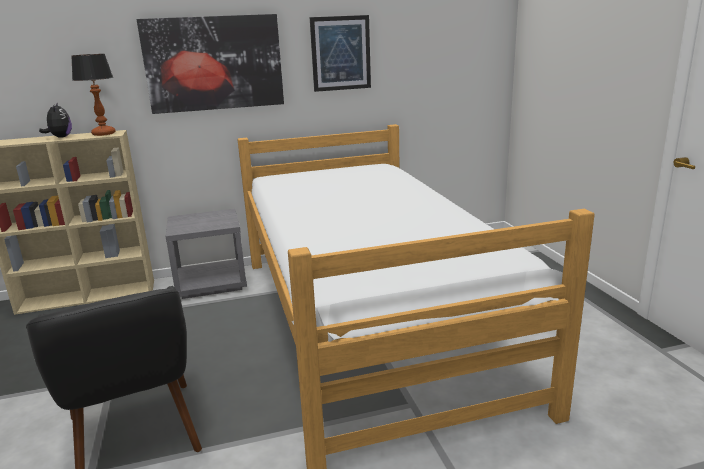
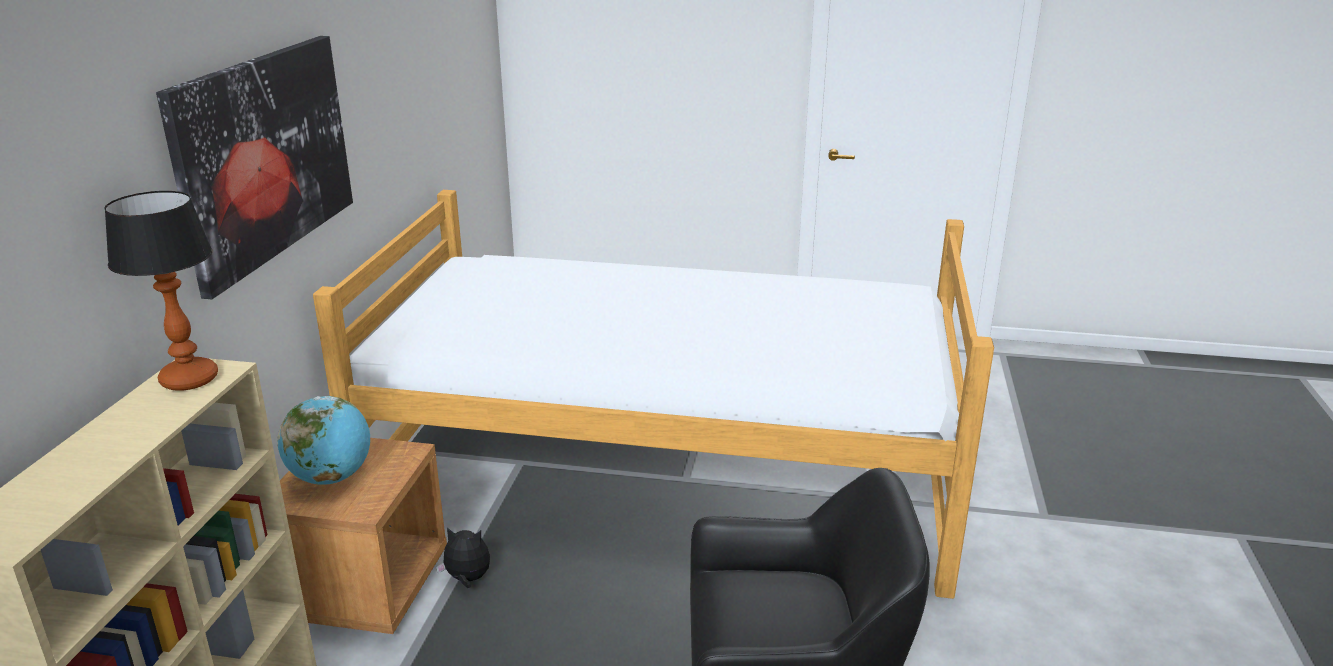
camera: 65 degrees left, 5 degrees up
(60, 137) = (125, 430): plush toy -> plush toy (467, 579)
(198, 219) = (331, 477): none -> globe
(212, 283) = (366, 587): grey nightstand -> brown nightstand
(340, 53) = (384, 89): picture -> none

